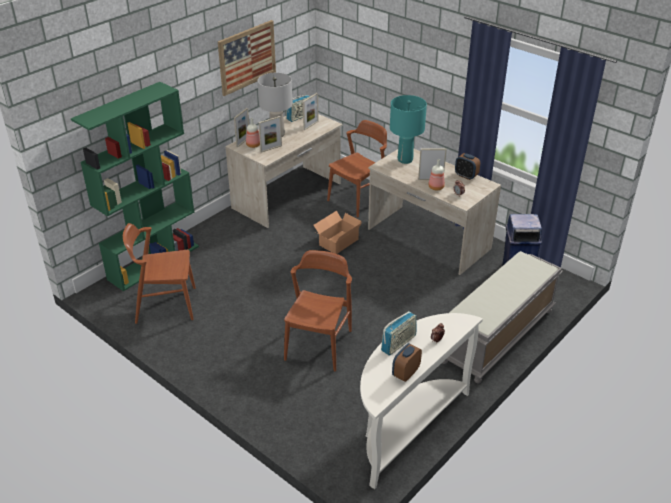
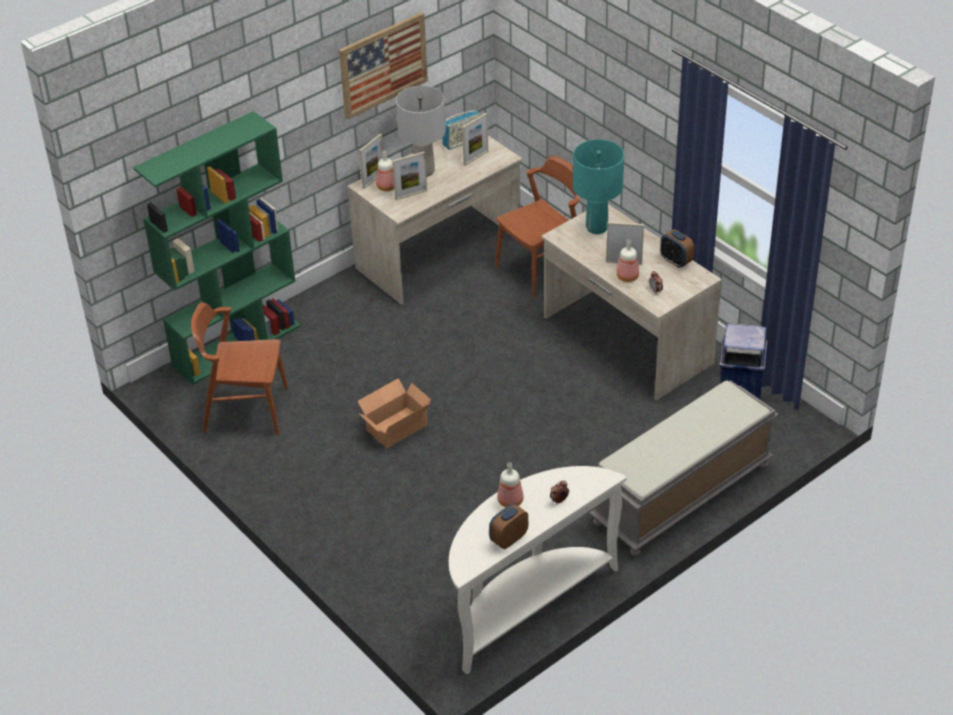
camera: 10 degrees right, 5 degrees up
(318, 345) = (437, 484): brown chair -> none
(337, 242) = (495, 335): cardboard box -> cardboard box (394, 427)
(398, 343) = (510, 500): radio -> bottle

